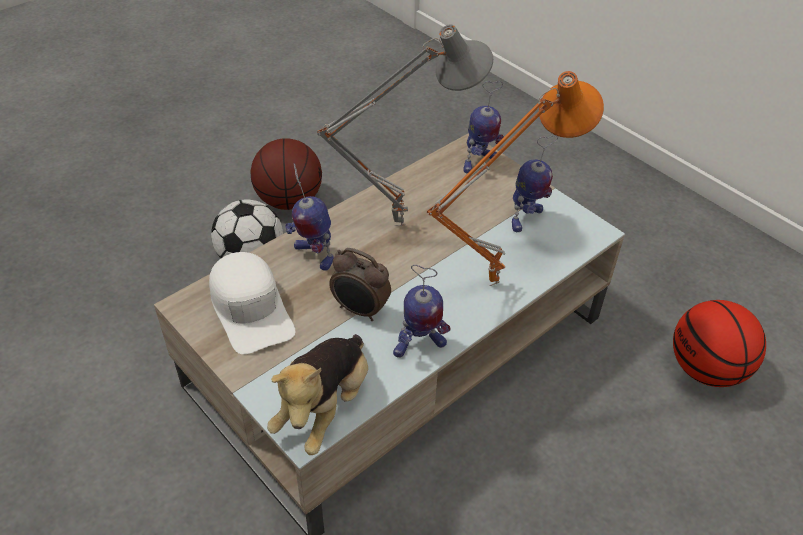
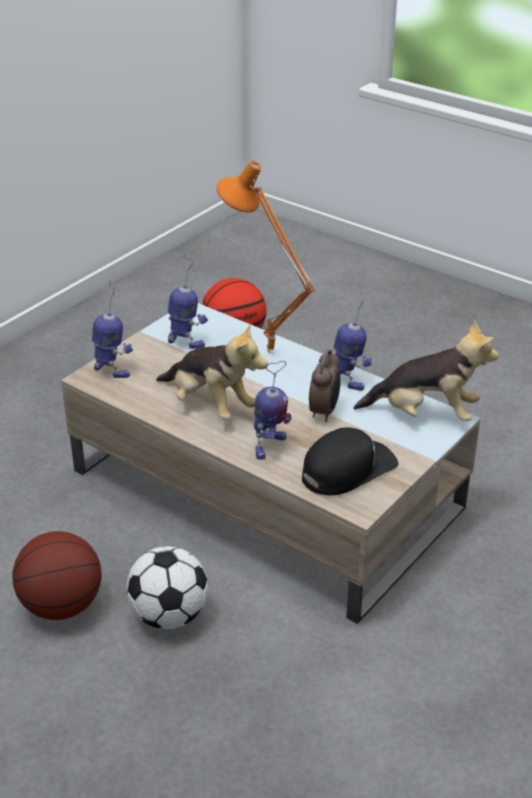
camera: 100 degrees left, 10 degrees down
(250, 309) = (348, 469): white cap -> black cap
(399, 223) = (210, 405): grey table lamp -> plush toy

